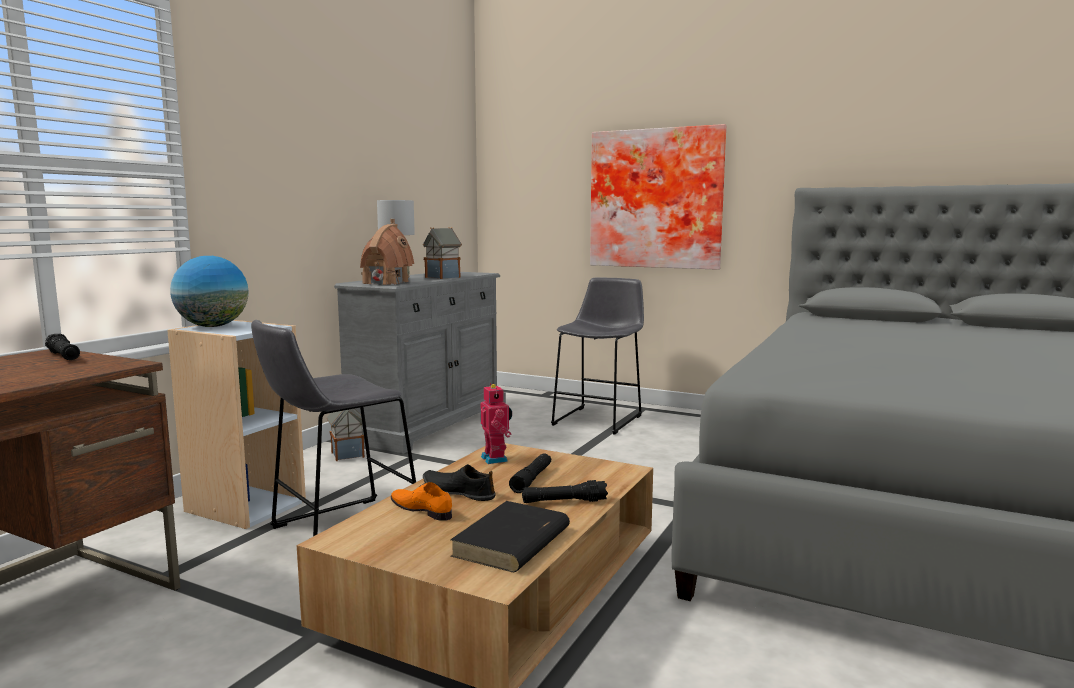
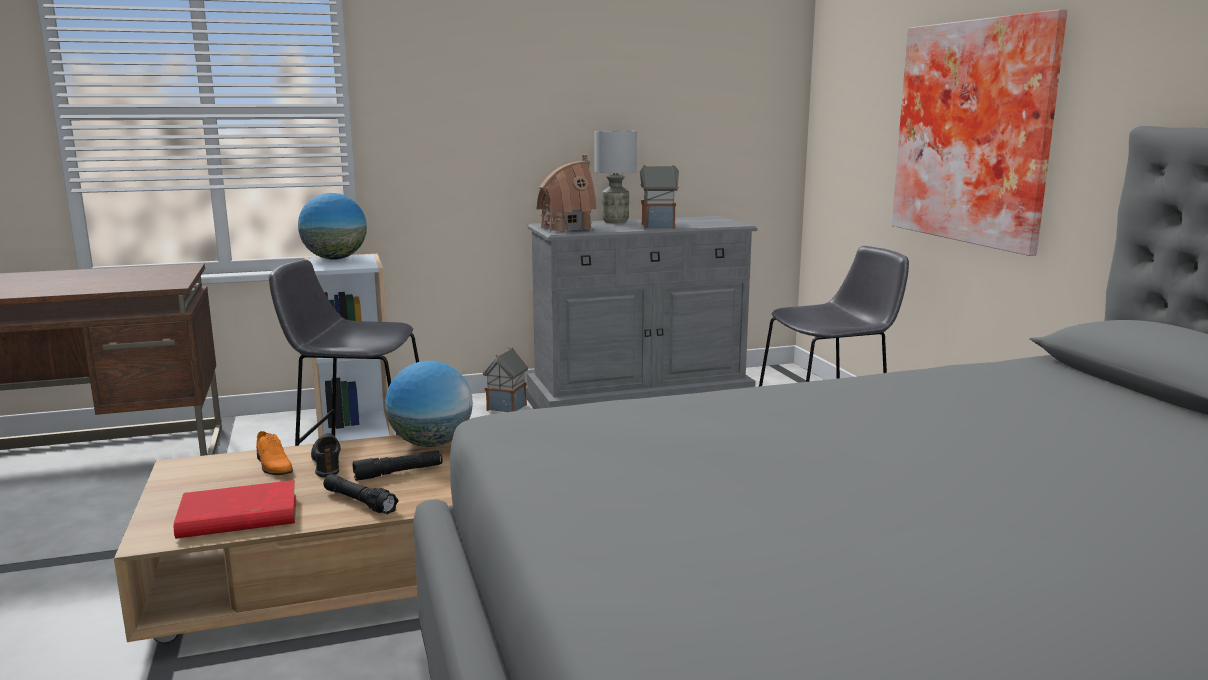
camera: 45 degrees right, 5 degrees up
(64, 356) = (175, 271): black flashlight -> none
(422, 508) = (272, 465): orange shoe -> orange shoe turned 150 degrees clockwise
(496, 459) = (431, 443): toy robot -> globe
(511, 542) = (237, 517): black book -> red book

